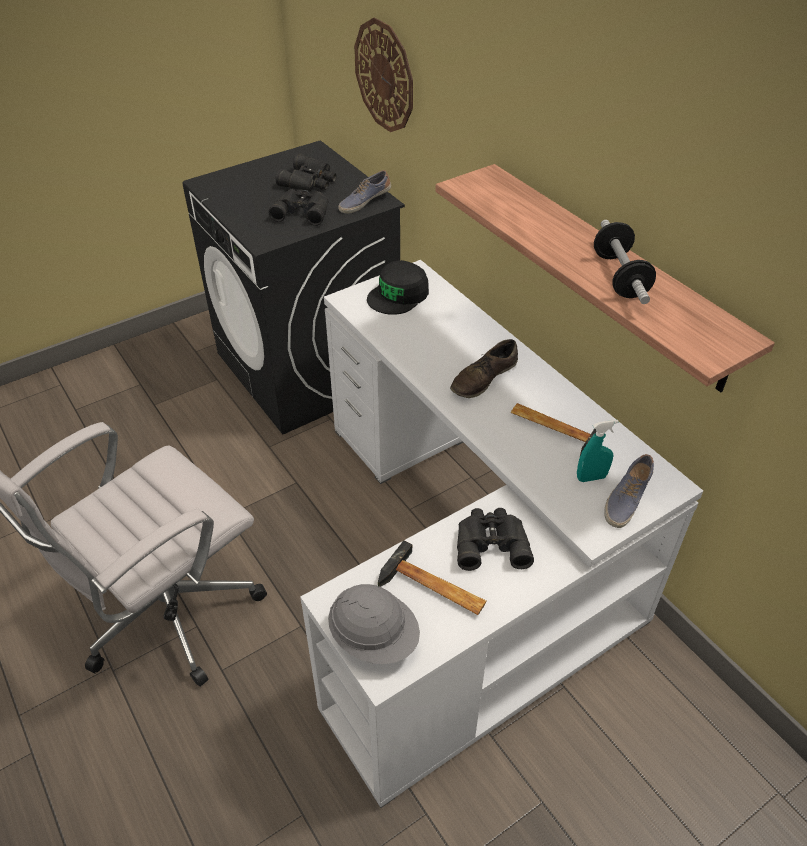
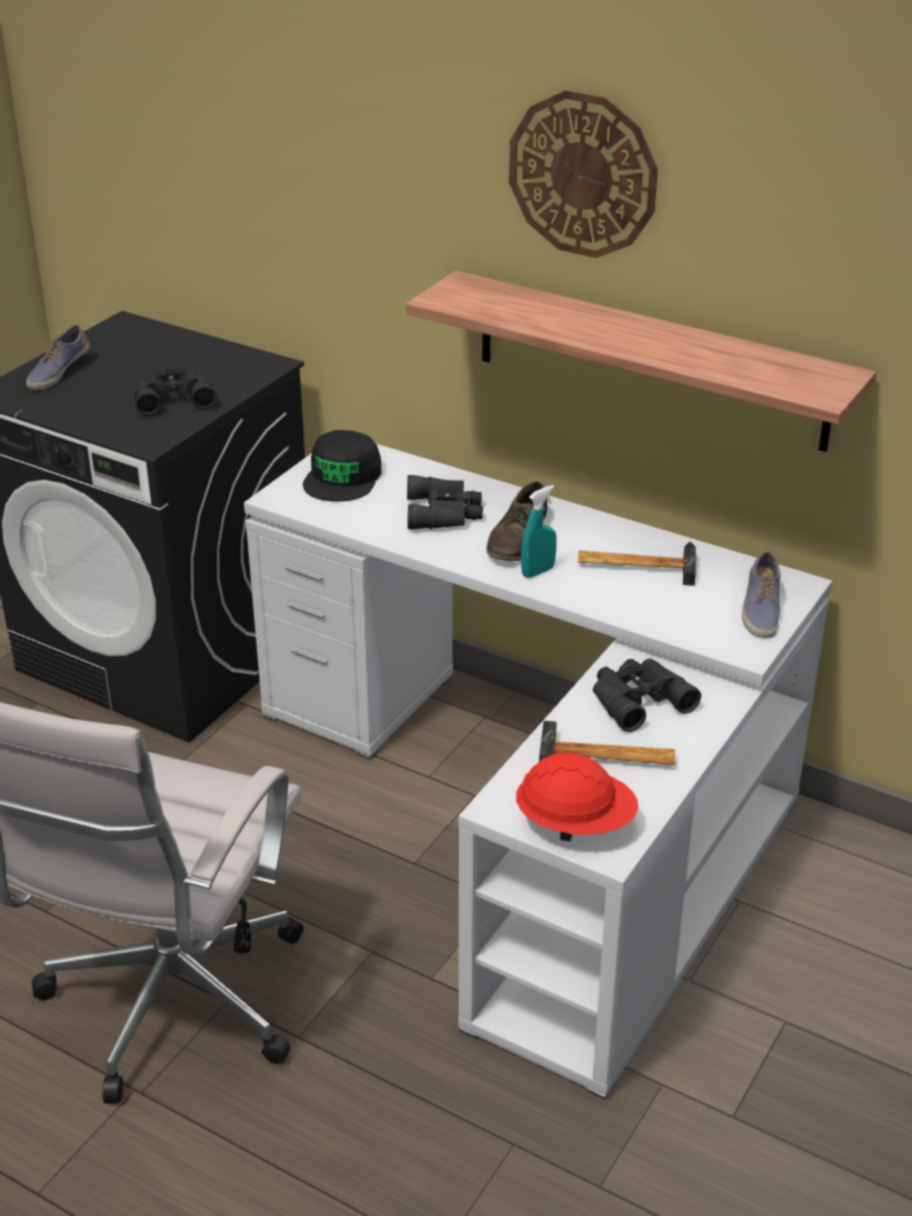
camera: 25 degrees left, 10 degrees down
(310, 181) = (152, 361): black binoculars -> black binoculars (444, 512)
(364, 202) = (248, 369): shoe -> shoe (58, 372)
(374, 638) = (575, 824): grey hard hat -> red hard hat
(384, 76) = (247, 197): wall clock -> wall clock (583, 174)
(591, 477) = (709, 601): turquoise spray bottle -> turquoise spray bottle (538, 571)
(619, 277) = (686, 349): dumbbell -> none

